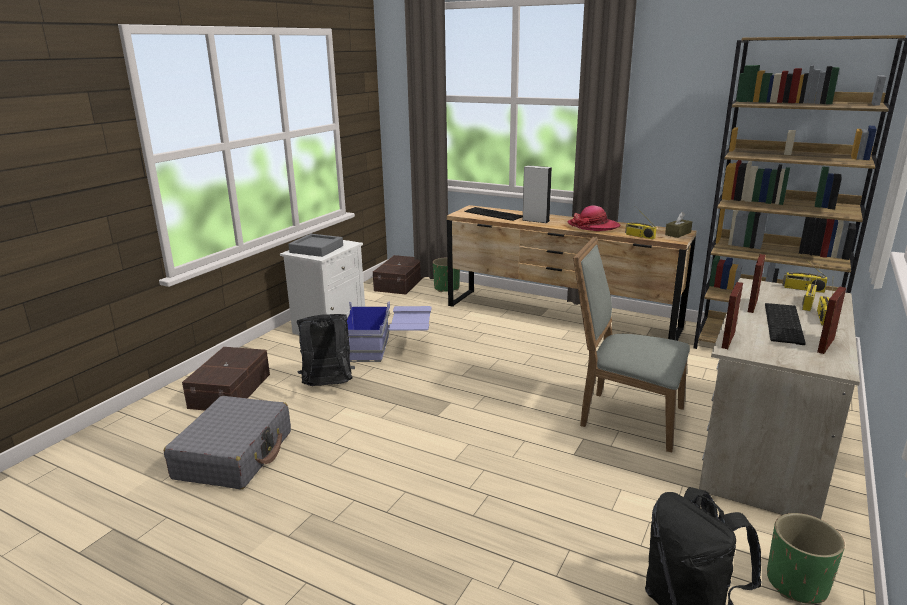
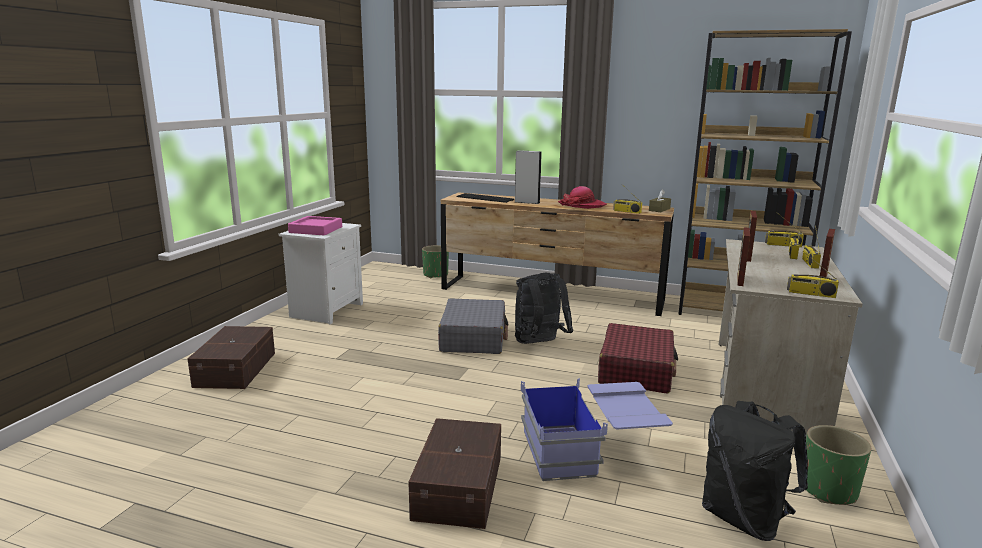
camera: 10 degrees left, 5 degrees down
(235, 455) = (256, 425): grey suitcase -> grey suitcase (473, 338)
(316, 249) = (316, 230): grey tray -> pink tray
(328, 386) = (339, 360): black backpack -> black backpack (539, 343)
(388, 349) = (393, 326): blue storage box -> blue storage box (590, 452)
(401, 283) = (389, 272): brown storage box -> brown storage box (460, 486)
(625, 416) = (636, 370): grey chair -> red suitcase
(785, 324) = (781, 268): keyboard -> none
(802, 364) = (810, 294): none -> radio

